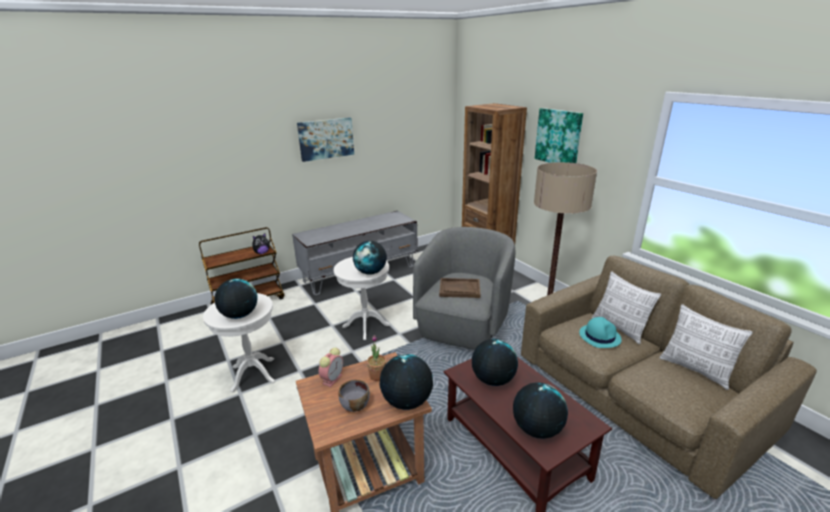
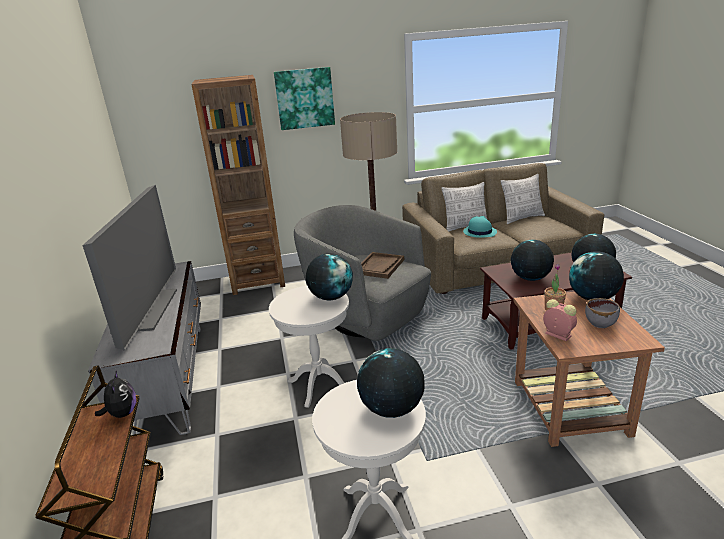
camera: 70 degrees left, 0 degrees up
(326, 139) = (50, 174): picture -> none
(350, 228) = (146, 310): none -> television

